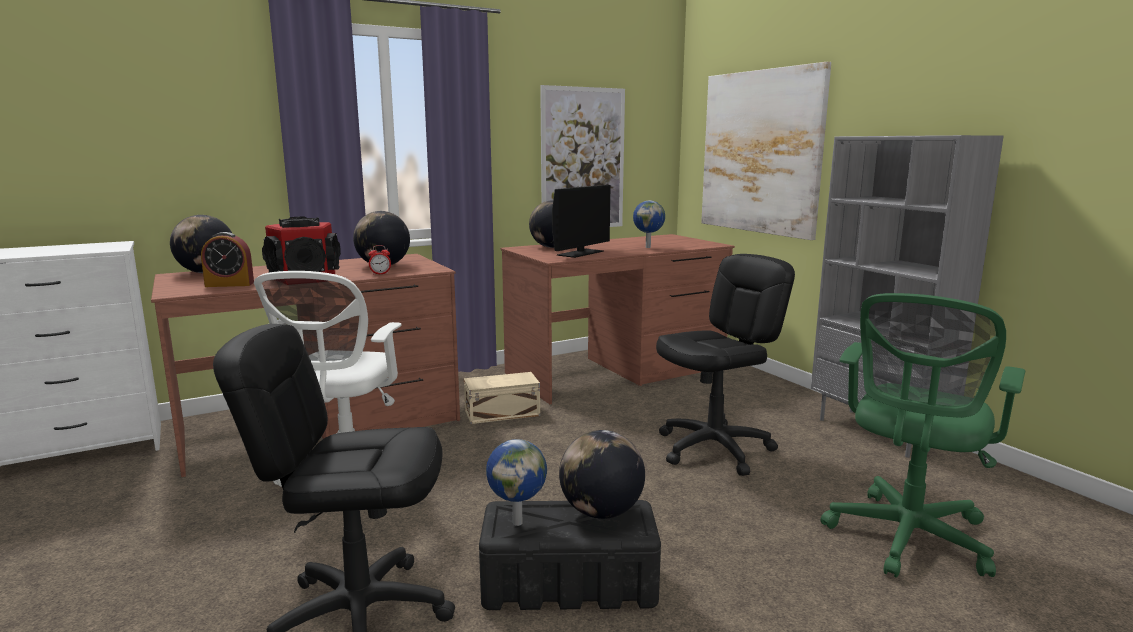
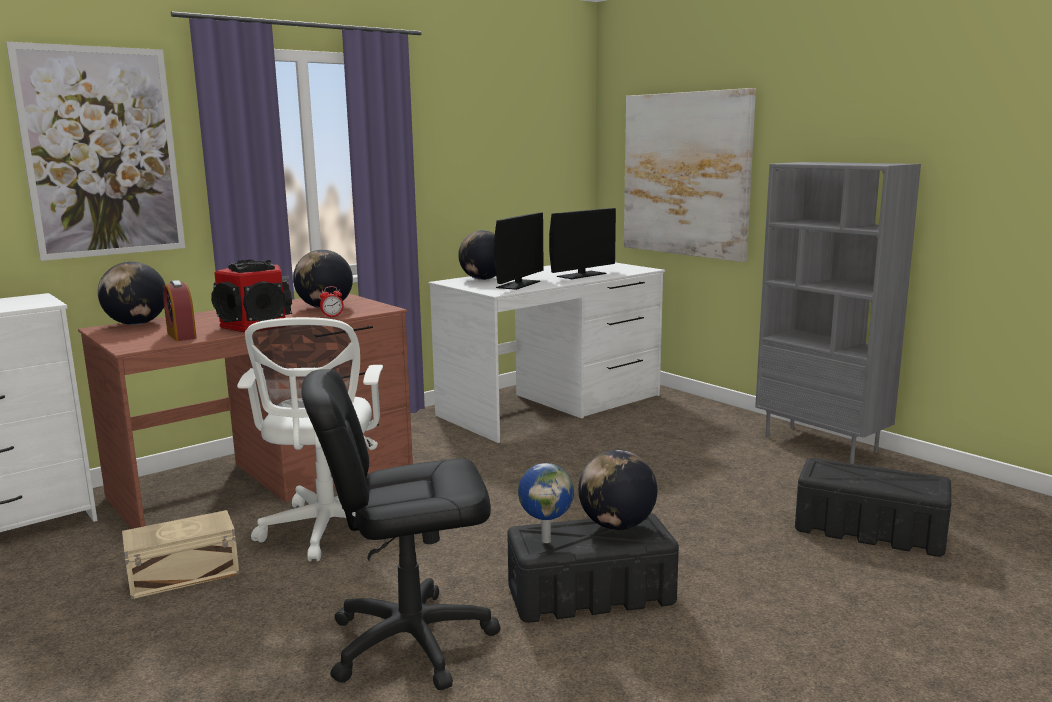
camera: 10 degrees left, 0 degrees up
(229, 284) = (181, 335): alarm clock -> alarm clock turned 75 degrees clockwise
(501, 413) = (451, 455): beige storage box -> beige storage box (182, 574)
(583, 159) = (502, 184): picture -> picture (102, 153)
(617, 371) = (552, 405): brown desk -> white desk
(648, 247) = (581, 275): globe -> monitor
(714, 449) = (677, 471): black office chair -> none
(906, 539) = (868, 530): green office chair -> black storage box

